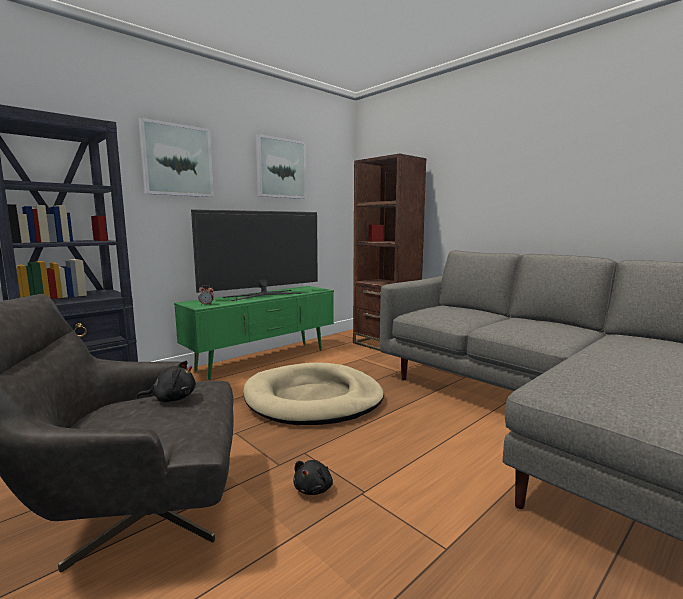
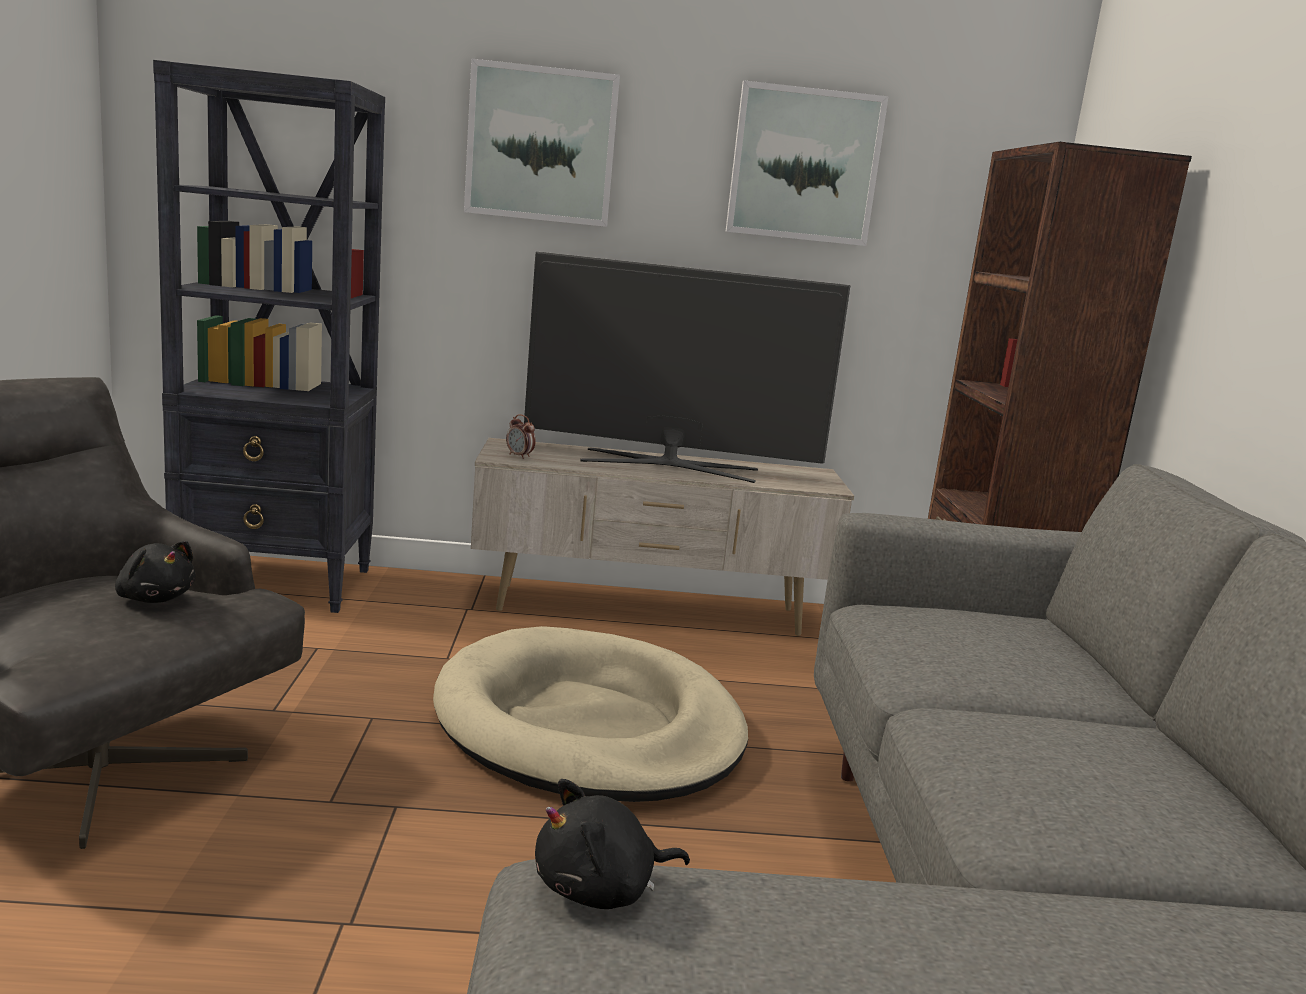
camera: 40 degrees right, 5 degrees up
(263, 360) = (649, 611): green tv stand -> beige tv stand
(314, 489) = (300, 868): black plush toy -> black plush toy (601, 889)

